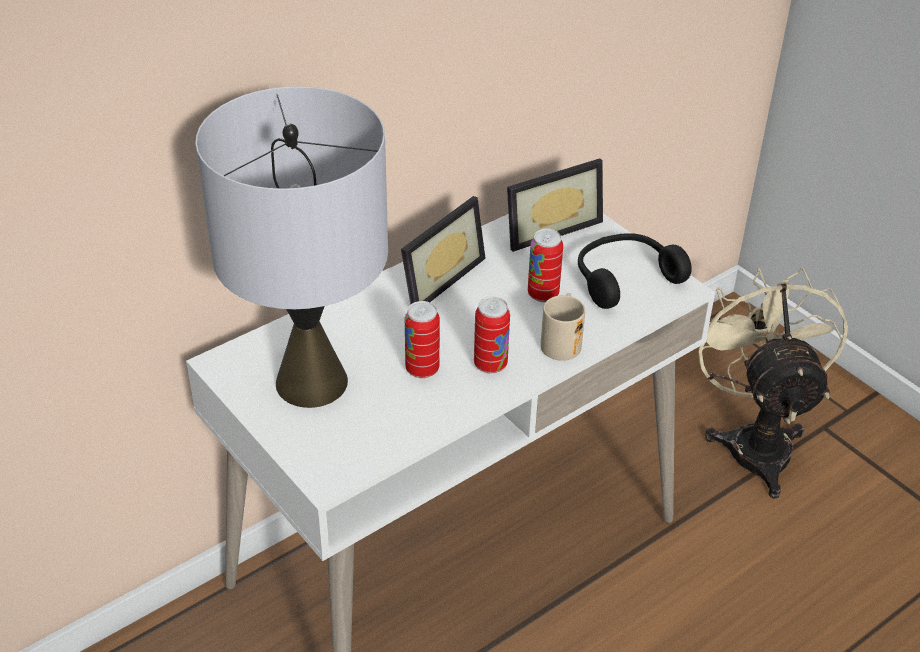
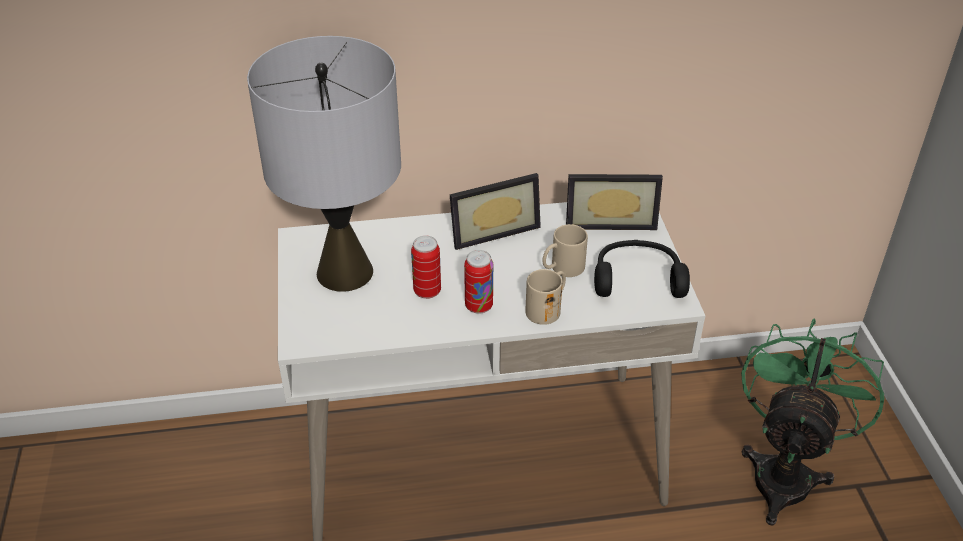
camera: 30 degrees right, 0 degrees up
(543, 294) = (562, 269): can -> beige mug
(755, 441) = (785, 472): beige fan -> green fan

